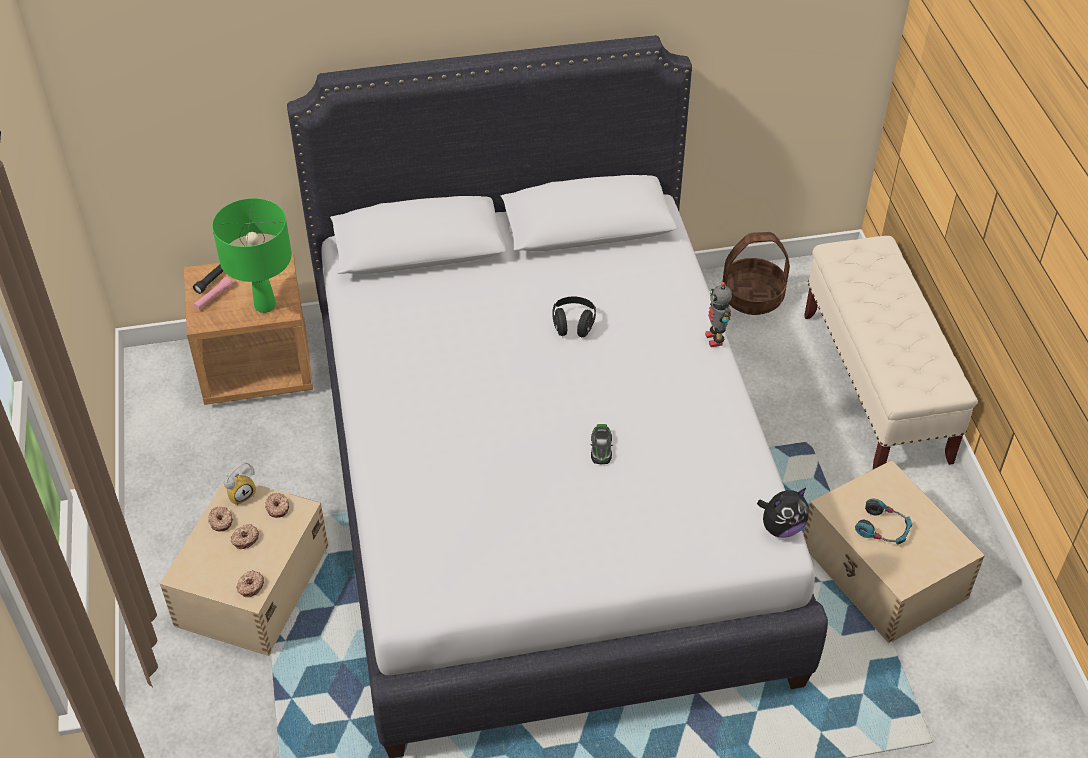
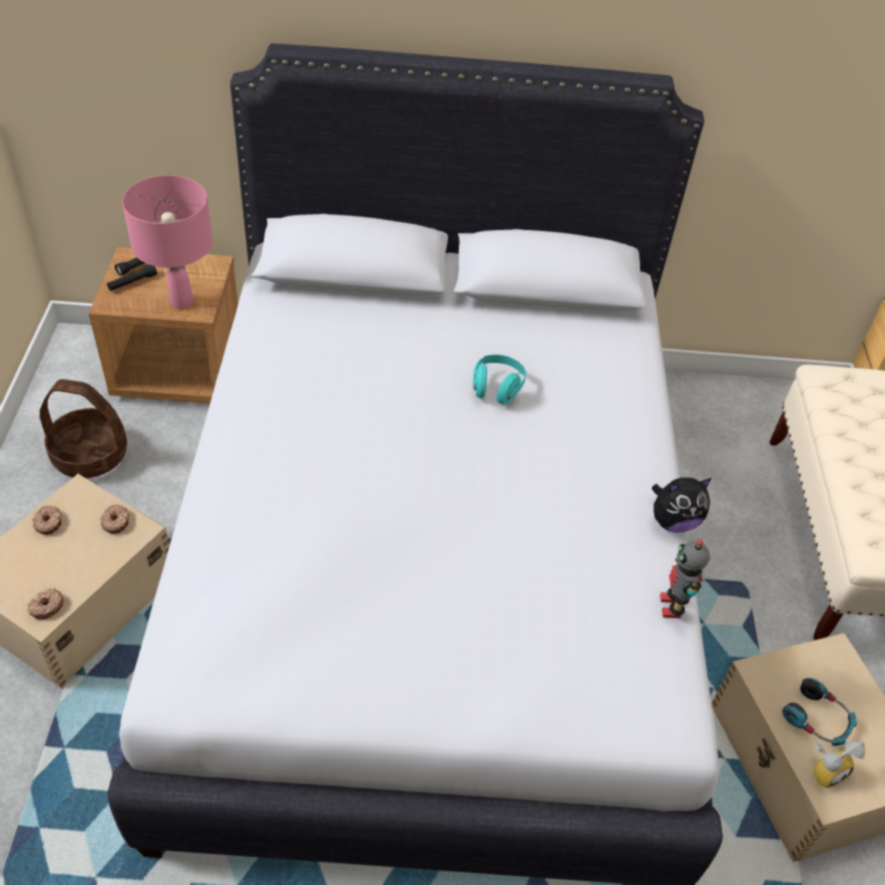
camera: 10 degrees right, 0 degrees up
(213, 297) = (132, 282): pink flashlight -> black flashlight
(241, 493) = (84, 496): alarm clock -> alarm clock (825, 769)
(245, 539) = (65, 549): donut -> none
(264, 305) = (181, 301): green table lamp -> pink table lamp
(573, 325) = (497, 388): black headphones -> turquoise headphones
(601, 447) = (484, 541): toy car -> none
(715, 339) = (660, 441): toy robot -> toy robot (672, 606)
(752, 296) = (717, 409): basket -> basket (91, 454)
(781, 527) = (687, 702): plush toy -> plush toy (673, 521)

